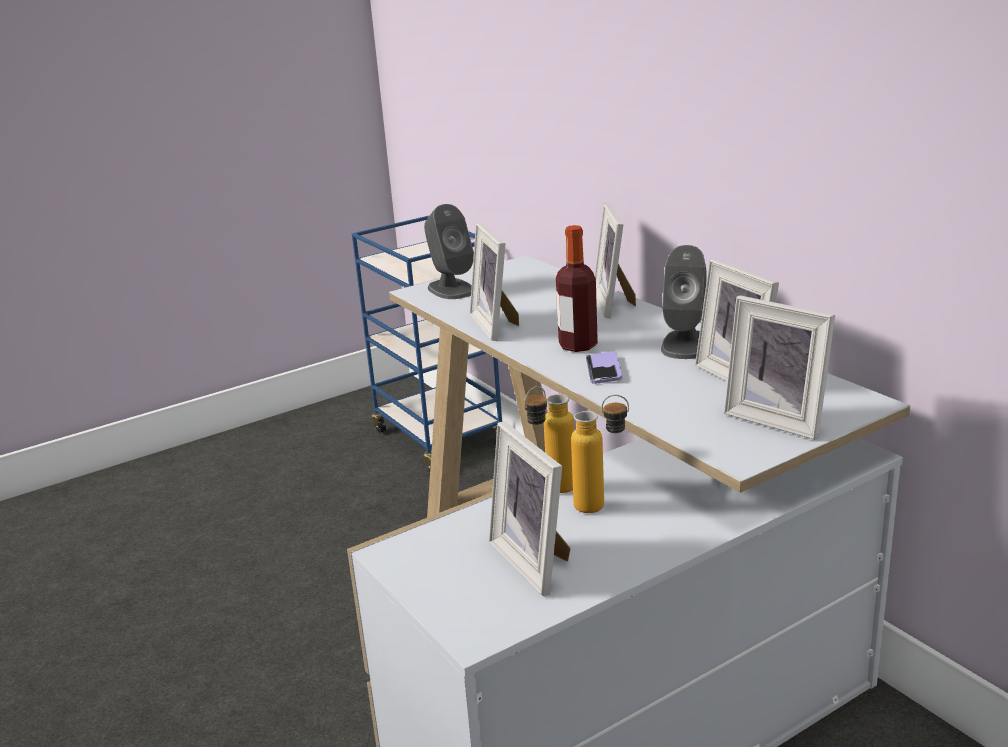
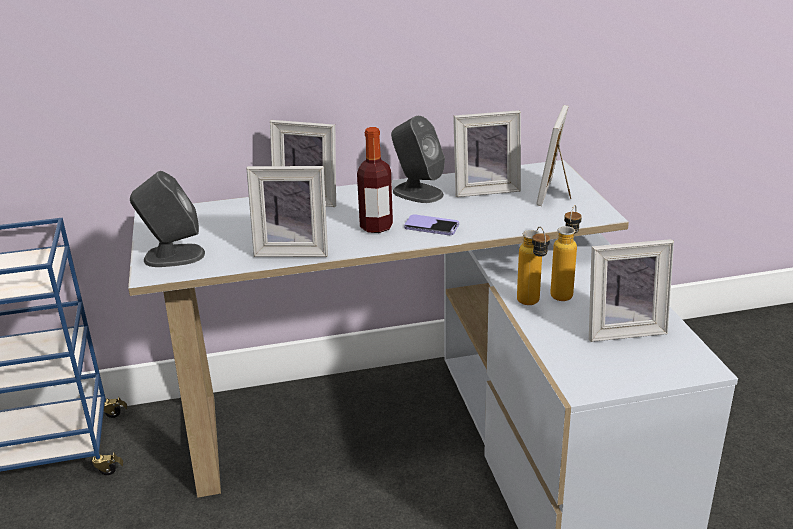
camera: 70 degrees left, 5 degrees up
(778, 419) = (556, 193): picture frame -> picture frame turned 135 degrees clockwise

